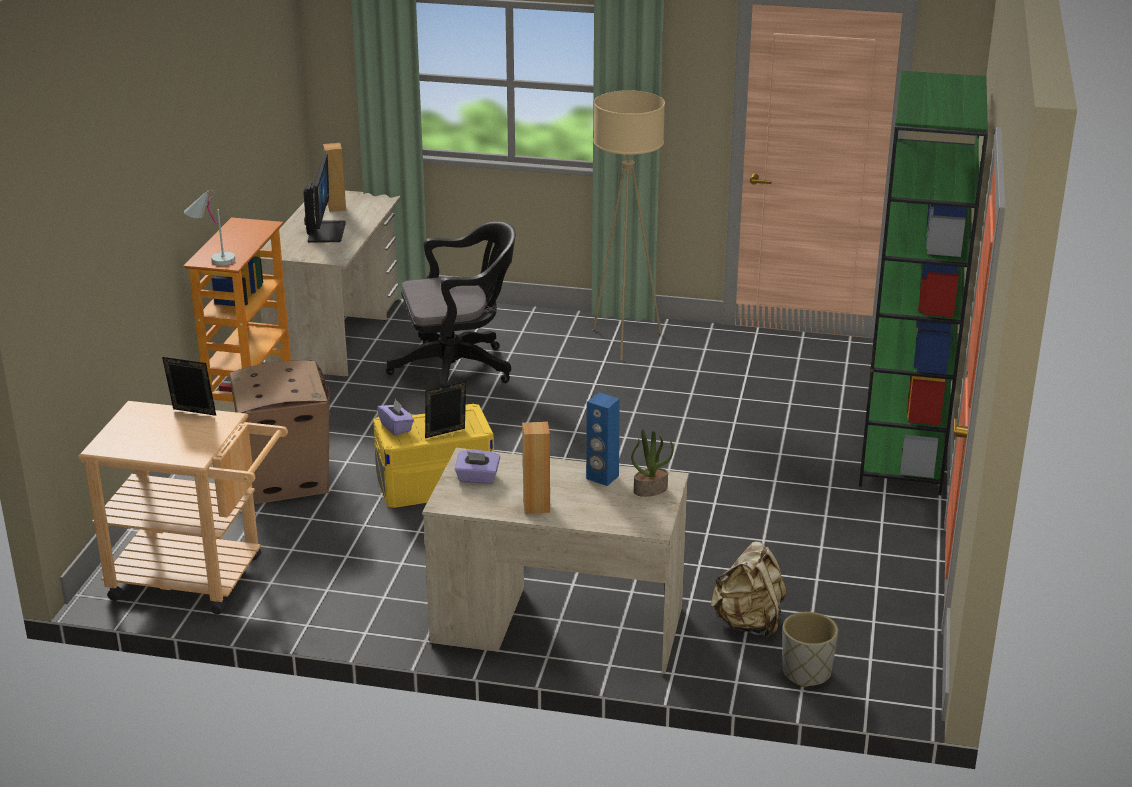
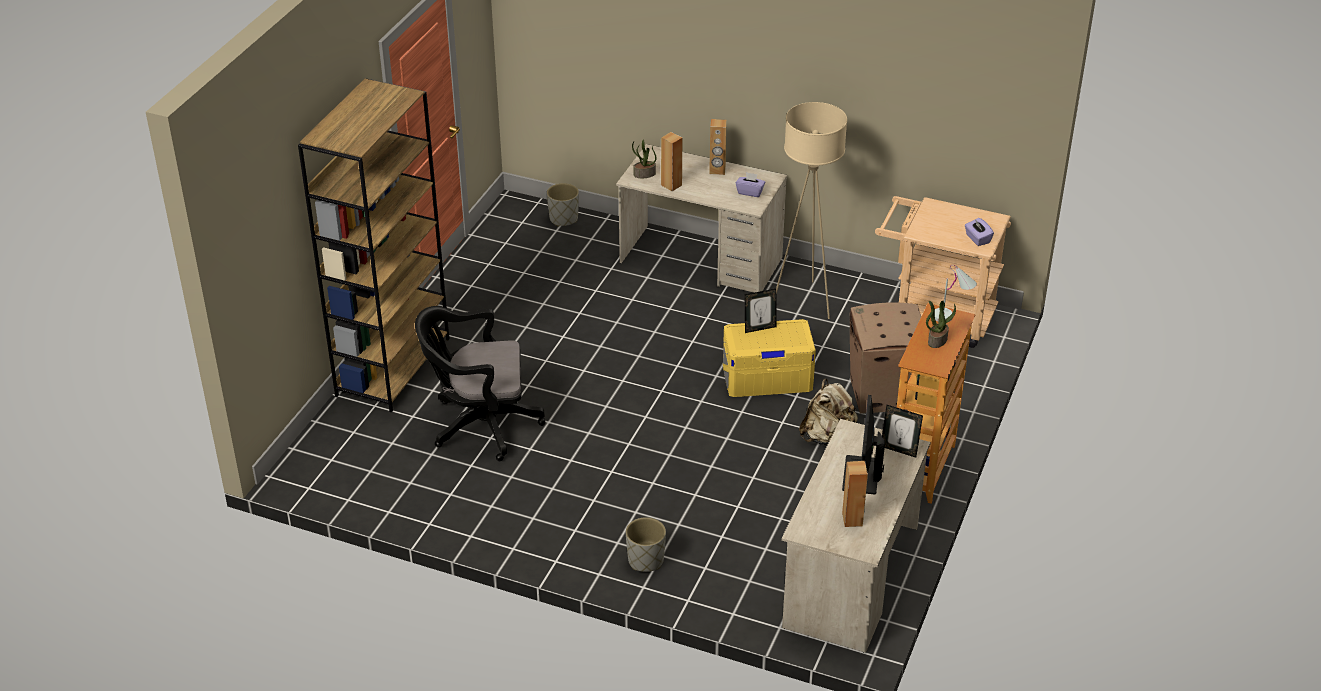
camera: 170 degrees left, 10 degrees up
(192, 414) = (942, 238): picture frame -> picture frame (899, 450)
(234, 242) = (937, 340): none -> potted plant
(396, 427) = (797, 338): purple tissue box -> purple tissue box (977, 239)
(458, 369) = (733, 506): black office chair -> black office chair (480, 425)
(535, 327) = (646, 560): none -> grey planter
(602, 477) = (671, 185): blue speaker -> brown speaker
(624, 341) = (564, 527): beige floor lamp -> beige floor lamp (805, 302)
(748, 623) = (582, 250): beige backpack -> beige backpack (827, 436)
(903, 451) = (393, 366): green bookcase -> brown bookcase

